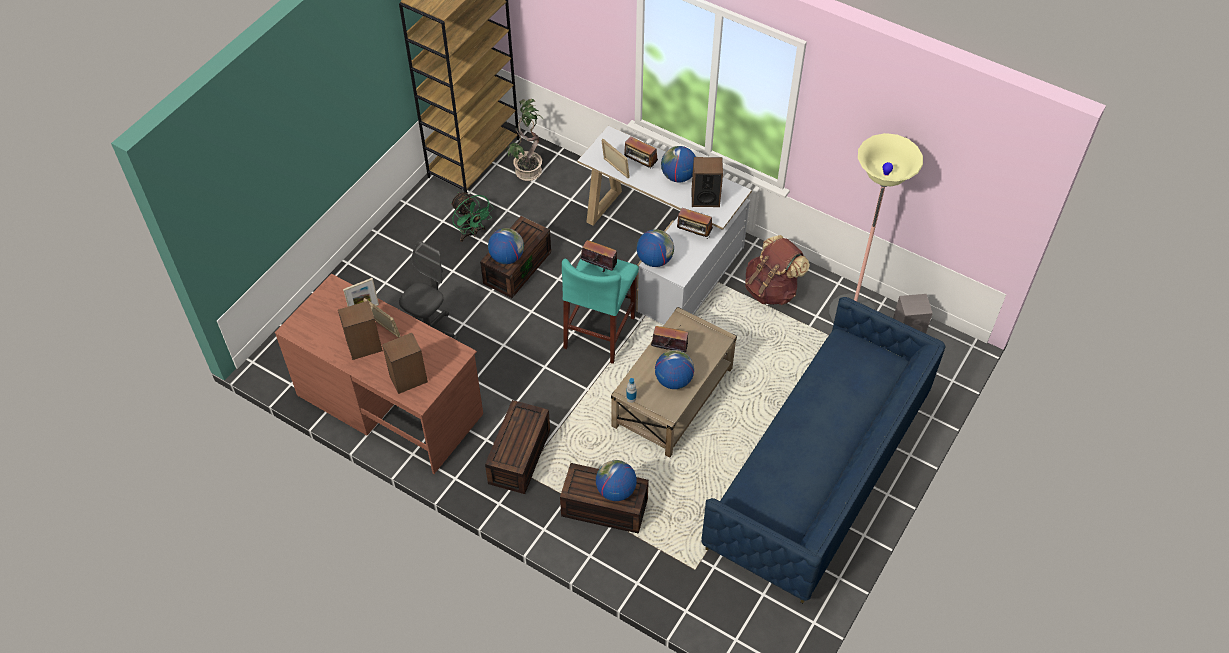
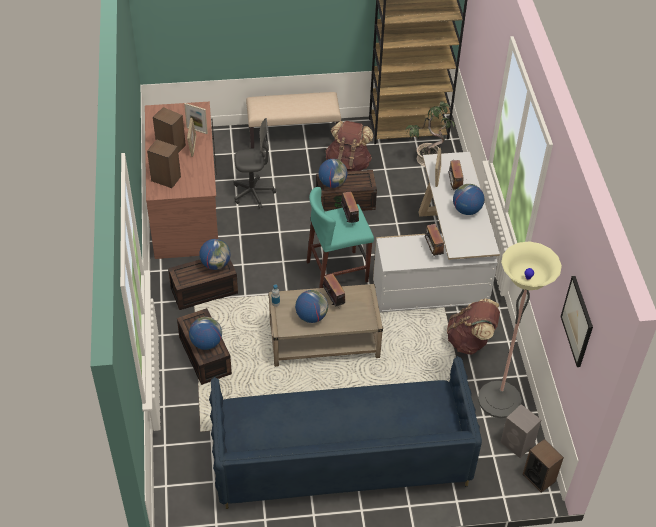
camera: 50 degrees right, 5 degrees down
(383, 248) = (293, 134): none -> beige bench
(471, 233) = (348, 164): green fan -> brown backpack
(654, 260) = (389, 243): globe -> globe (215, 264)
(705, 198) = (463, 234): speaker -> speaker (539, 477)
(953, 176) = (577, 321): none -> picture

